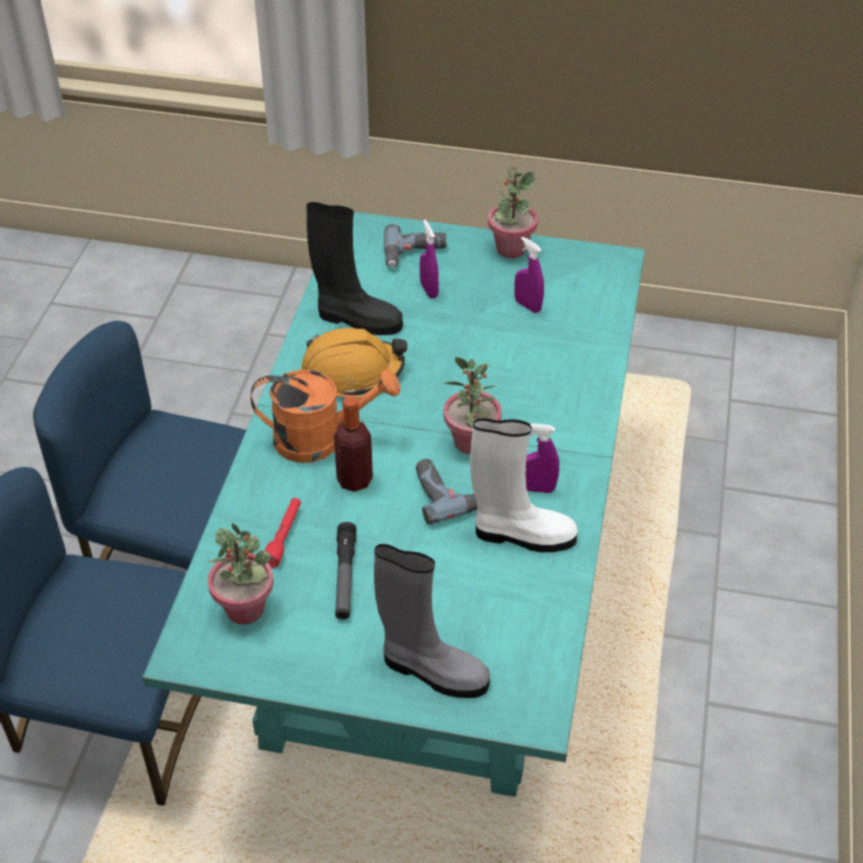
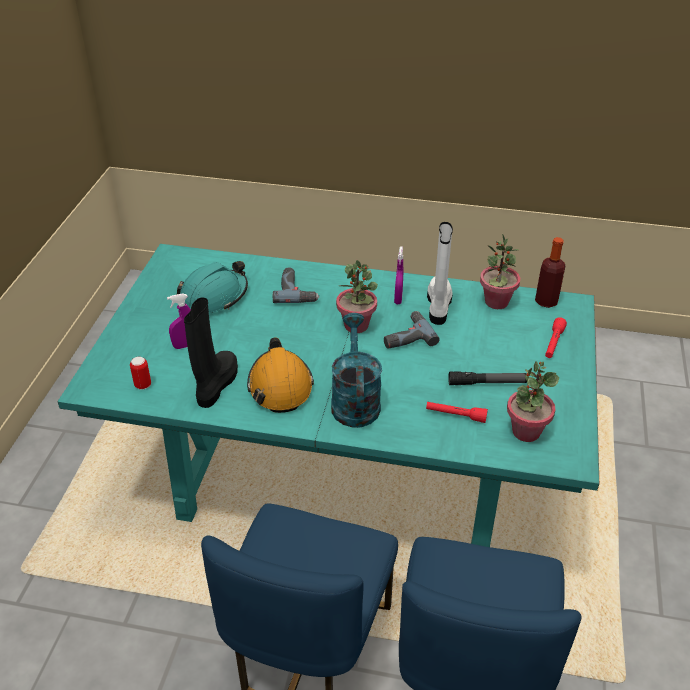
camera: 90 degrees left, 5 degrees down
(321, 439) = (354, 400): orange watering can -> turquoise watering can
(354, 480) = (396, 381): bottle -> bottle (546, 301)
(360, 264) = (143, 385): none -> can
(414, 254) = (136, 353): power drill -> power drill (296, 291)
(432, 670) = (553, 343): grey boot -> red flashlight
(510, 249) = (144, 303): potted plant -> potted plant (496, 302)
(527, 306) = (214, 297): purple spray bottle -> turquoise hard hat

